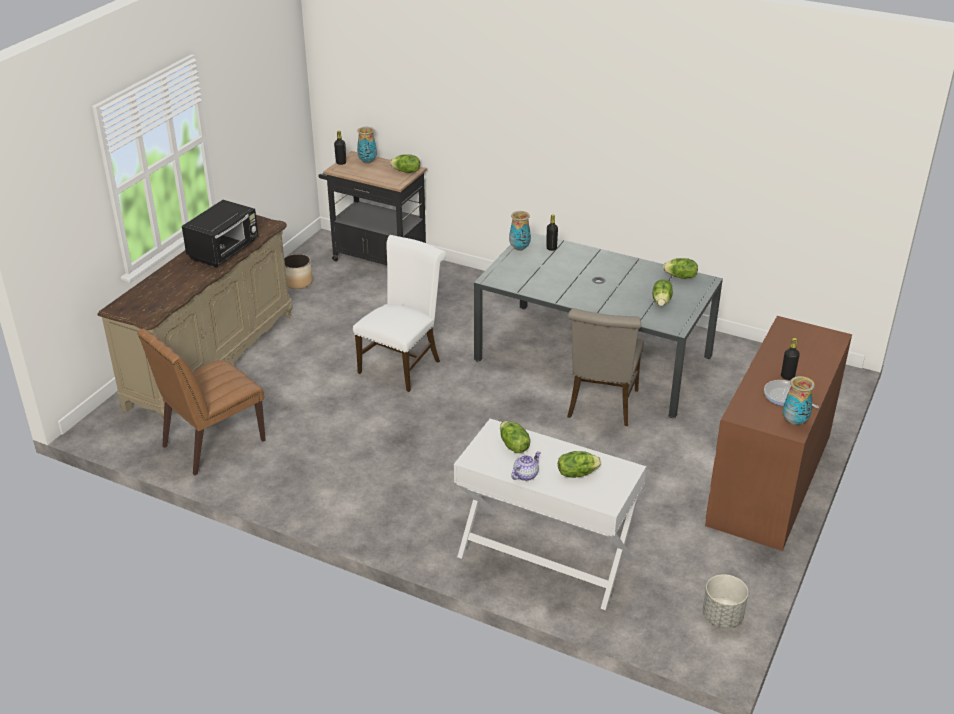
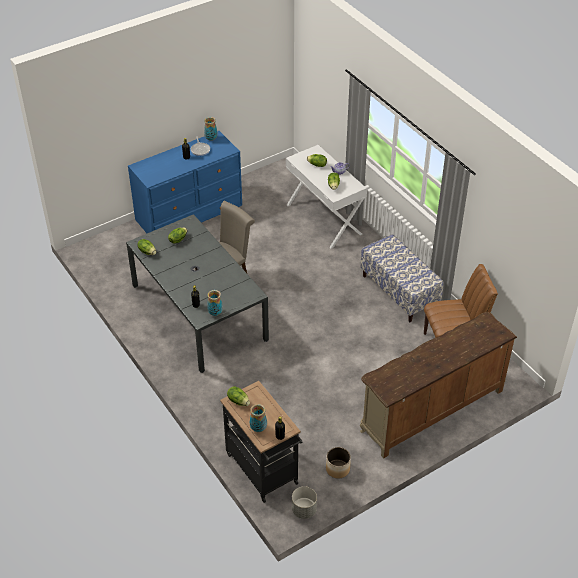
camera: 150 degrees left, 10 degrees up
(224, 251) = (417, 362): black microwave -> none
(333, 483) = (399, 292): none -> bench
(402, 364) = (313, 356): white chair -> none
(722, 616) = (274, 172): grey planter -> grey planter (304, 510)
(769, 479) = (189, 212): brown dresser -> blue dresser

